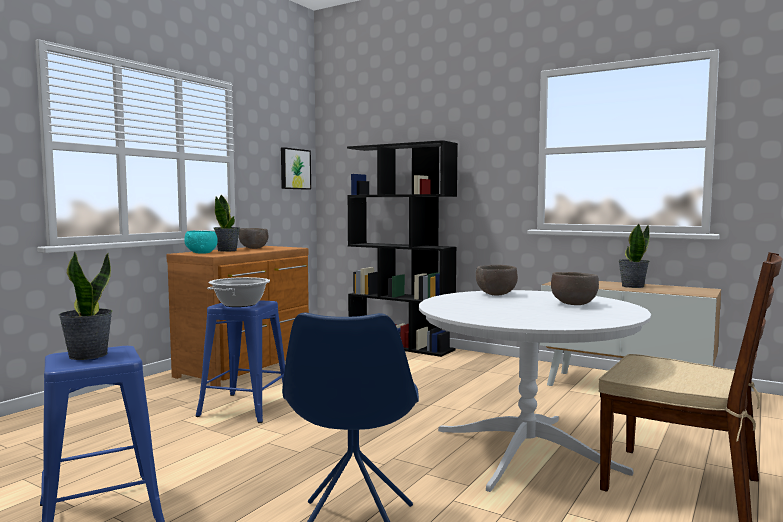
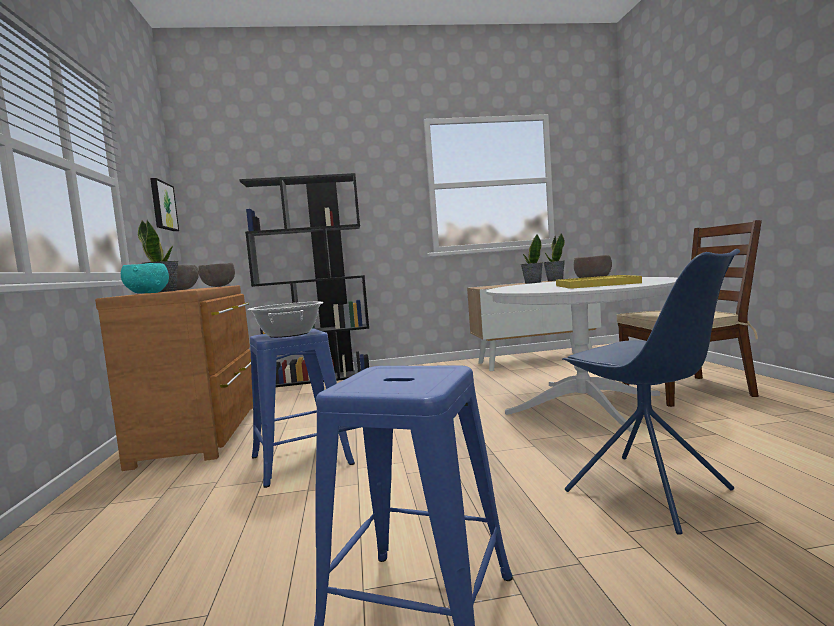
camera: 40 degrees left, 0 degrees up
(87, 355) = (385, 379): potted plant -> potted plant (555, 280)
(495, 294) = (519, 286): brown bowl -> brown bowl (218, 286)
(516, 312) = (596, 284): none -> yellow tray

